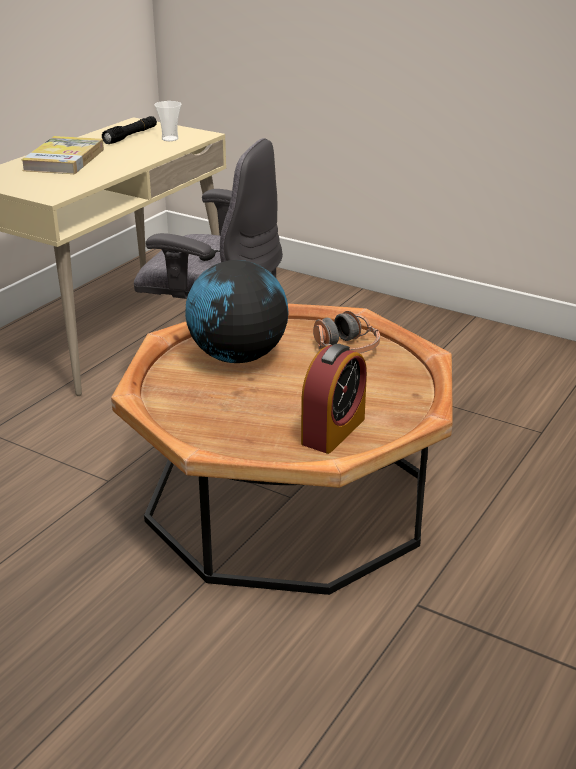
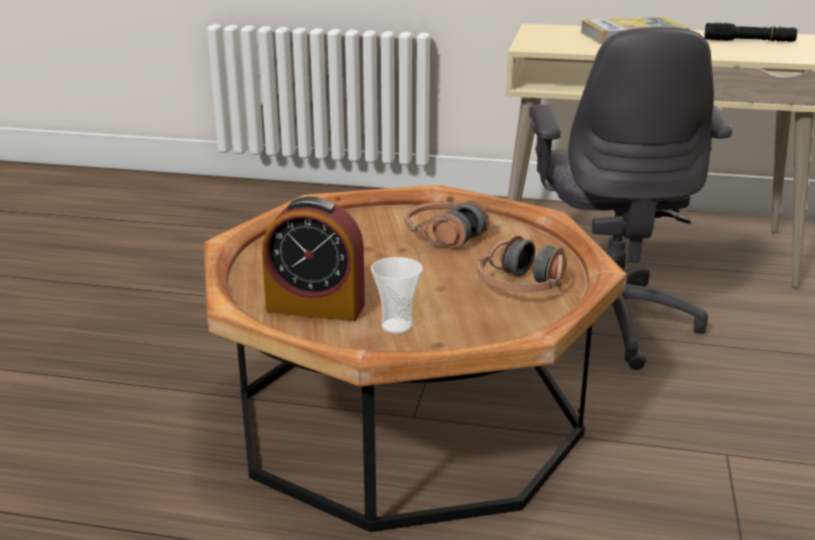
camera: 70 degrees right, 5 degrees down
(170, 139) = (772, 52): cup -> cup (397, 326)
(237, 357) = (444, 235): globe -> headphones

